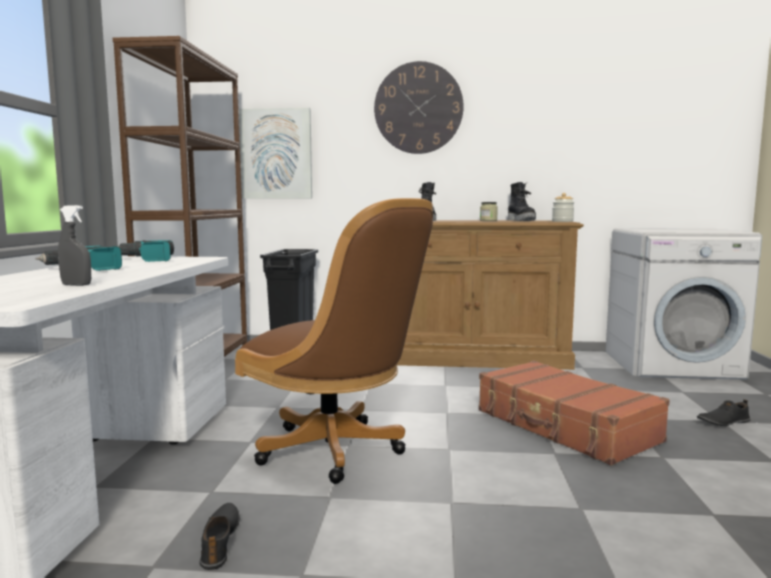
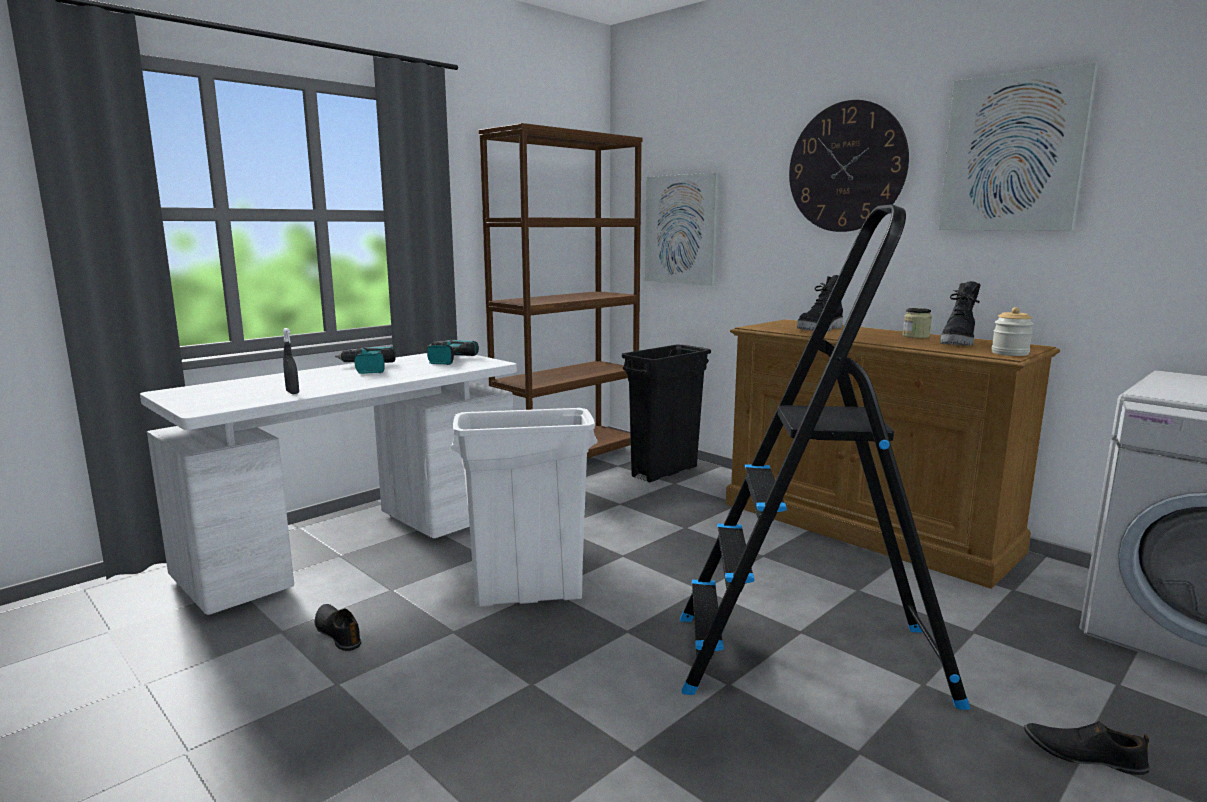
camera: 40 degrees right, 5 degrees up
(220, 540) = (338, 632): black shoe -> black shoe turned 75 degrees counterclockwise
(340, 454) = (527, 595): brown office chair -> white trash can
(528, 104) = (1013, 153): none -> picture
(565, 426) = (807, 659): brown suitcase -> black step ladder

